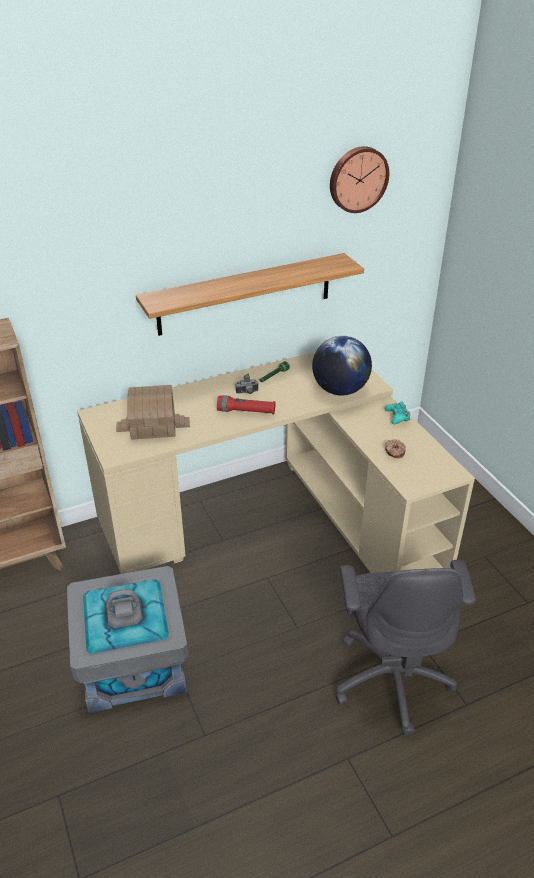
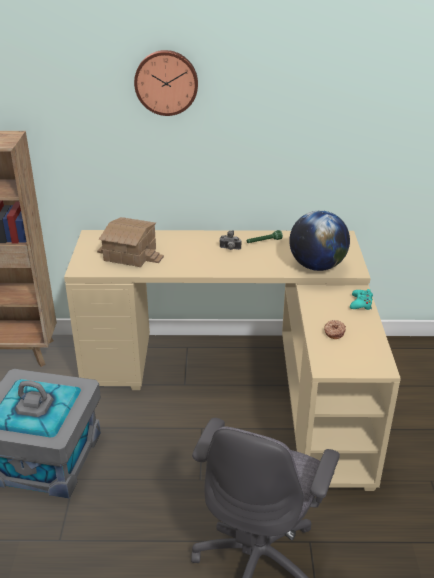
camera: 25 degrees right, 5 degrees down
(245, 294) = (249, 157): shelf -> none
(246, 411) = (216, 263): red flashlight -> none
(357, 179) = (377, 61): wall clock -> wall clock (166, 82)

